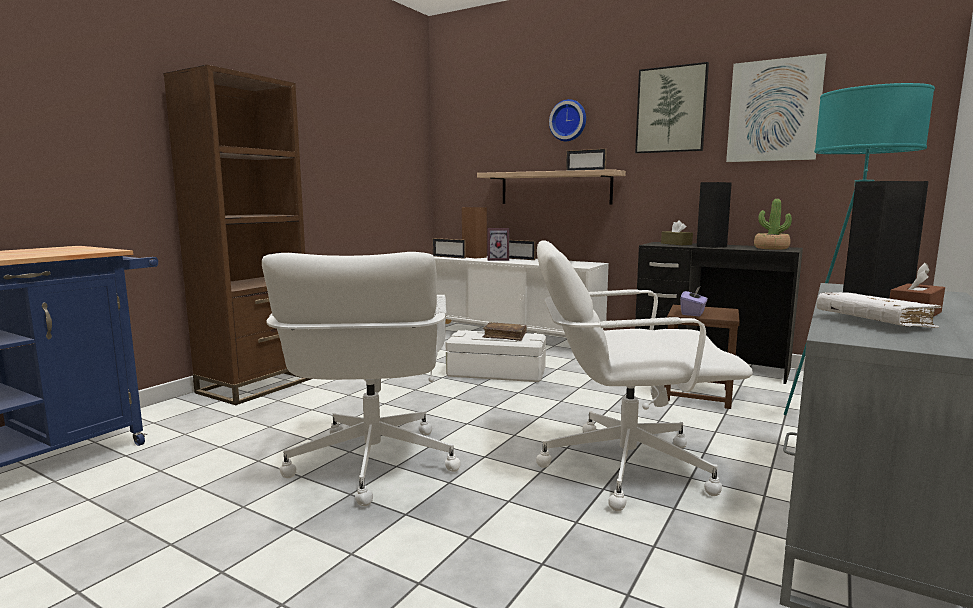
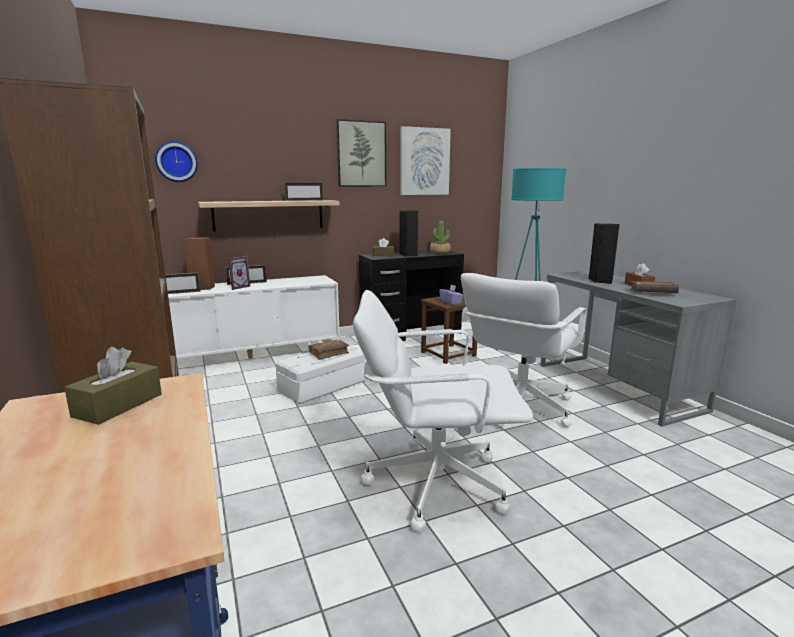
camera: 55 degrees left, 5 degrees up
(68, 250) = (118, 405): none -> brown tissue box
(371, 464) = (434, 483): white office chair -> white office chair turned 150 degrees clockwise
(568, 121) = (276, 154): wall clock -> wall clock (176, 162)
(873, 322) = (652, 293): white book -> brown book

